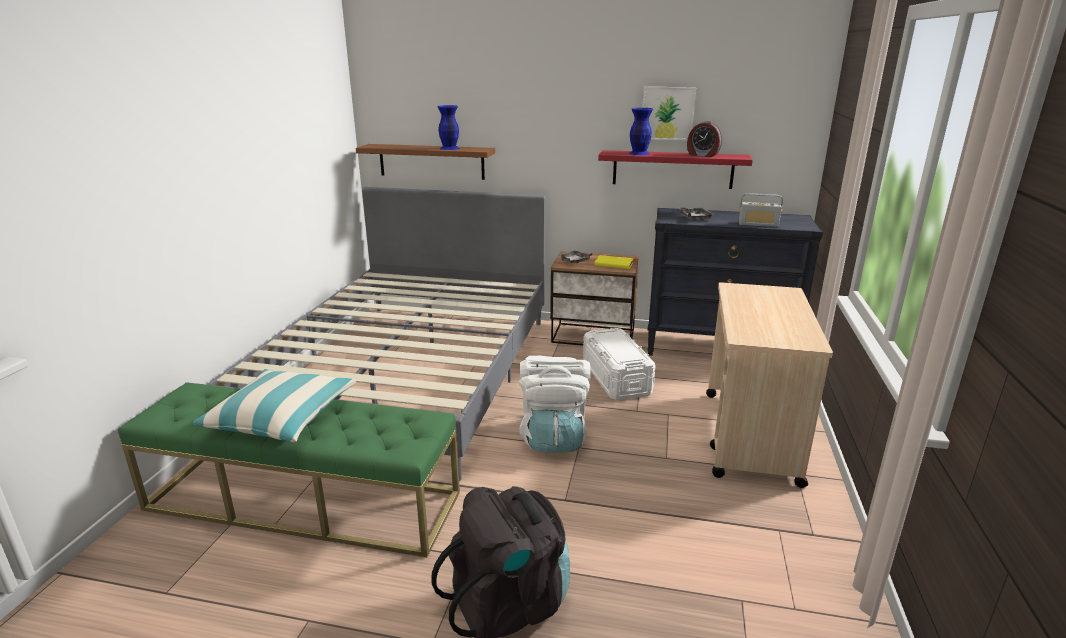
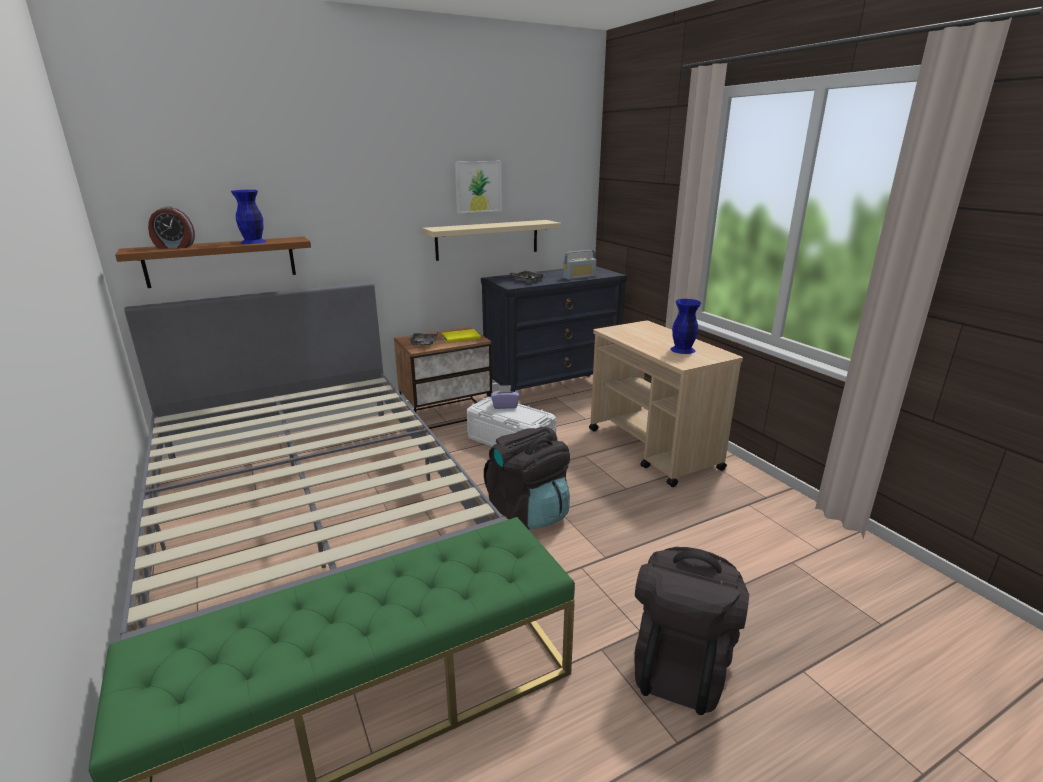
camera: 40 degrees left, 0 degrees up
(281, 418) = (346, 611): pillow -> none
(554, 437) = (528, 511): white backpack -> black backpack
(619, 340) = (505, 406): none -> purple tissue box
(639, 153) = (463, 227): blue vase -> blue vase (682, 350)
(672, 169) = (487, 239): red shelf -> beige shelf
(702, 155) = (517, 223): alarm clock -> alarm clock (174, 247)

